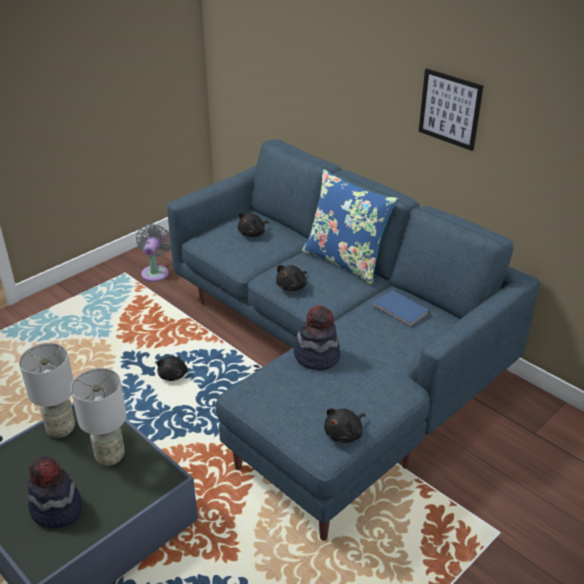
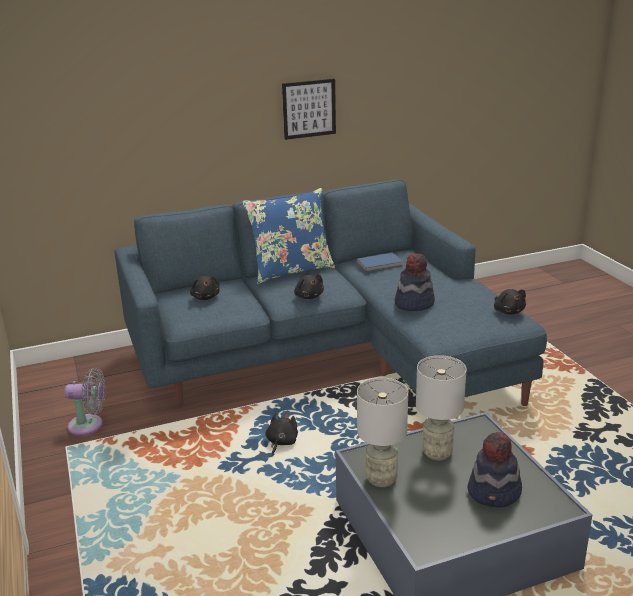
camera: 65 degrees left, 10 degrees down
(155, 272) = (89, 425): grey fan -> grey fan turned 150 degrees clockwise
(173, 375) = (281, 442): black plush toy -> black plush toy turned 105 degrees counterclockwise

